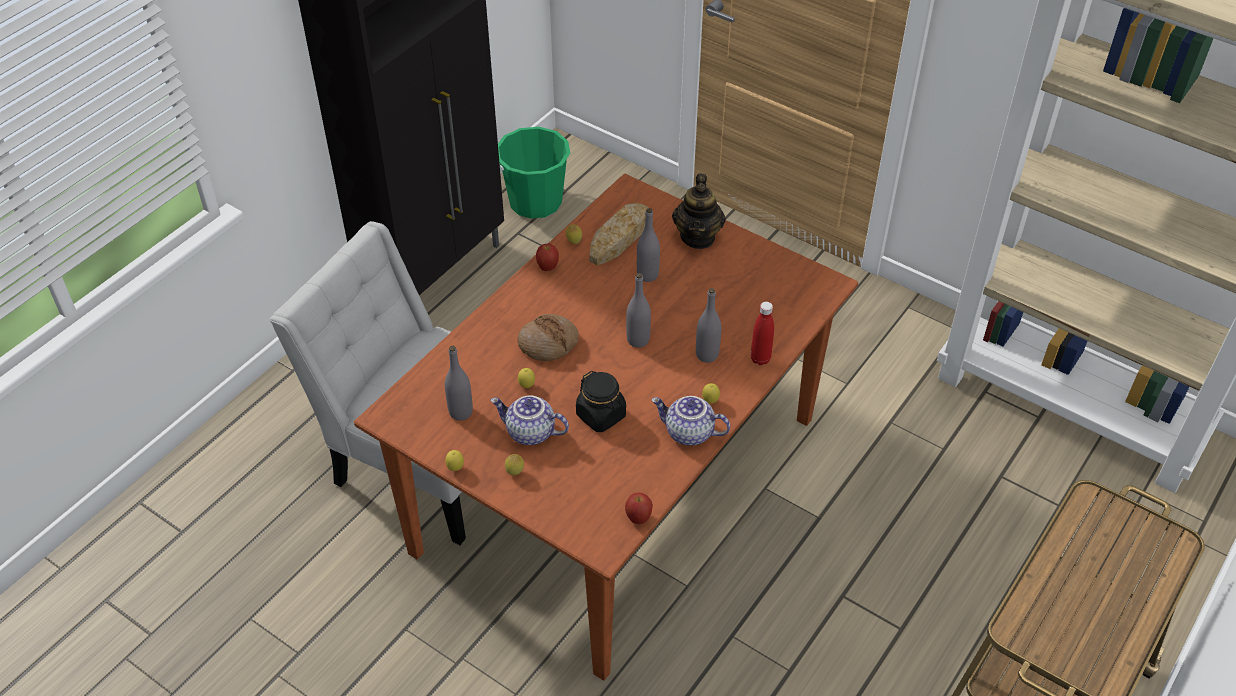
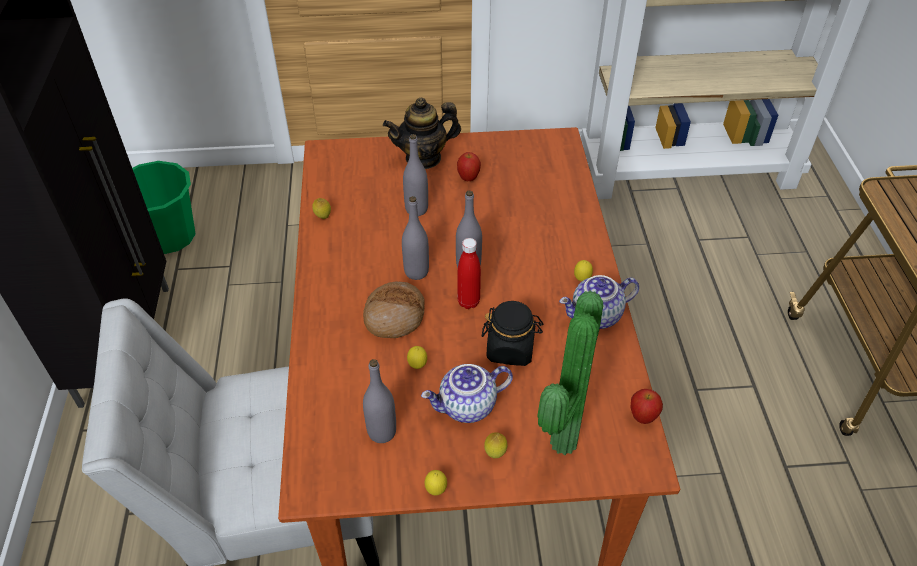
camera: 40 degrees left, 0 degrees up
(547, 268) = (322, 251): apple -> apple (468, 178)
(563, 493) = (558, 441): none -> potted plant
(620, 238) = (360, 192): bread -> none
(698, 237) = (423, 158): teapot -> teapot turned 105 degrees clockwise
(707, 355) = (536, 244): grey bottle -> grey bottle (416, 272)
(760, 359) = (578, 223): red bottle -> red bottle (468, 302)

